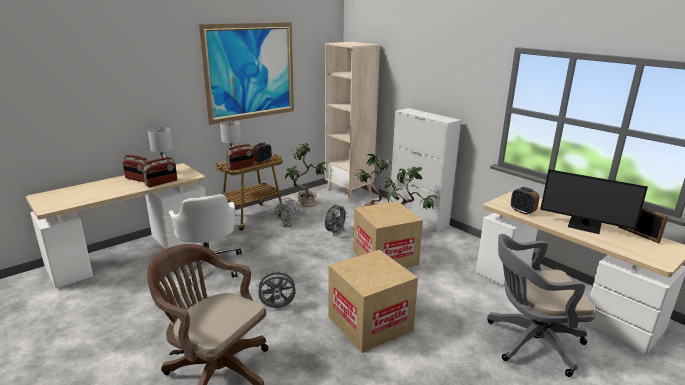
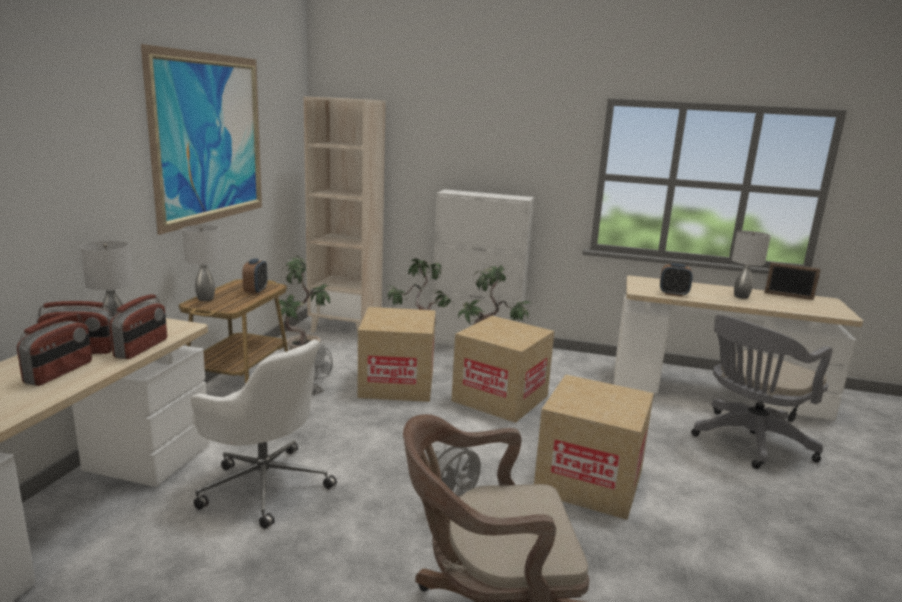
camera: 35 degrees left, 5 degrees down
(241, 167) = (235, 304): radio -> radio (59, 372)
(335, 232) = (397, 384): grey fan -> cardboard box
(584, 225) = (741, 296): monitor -> grey table lamp

